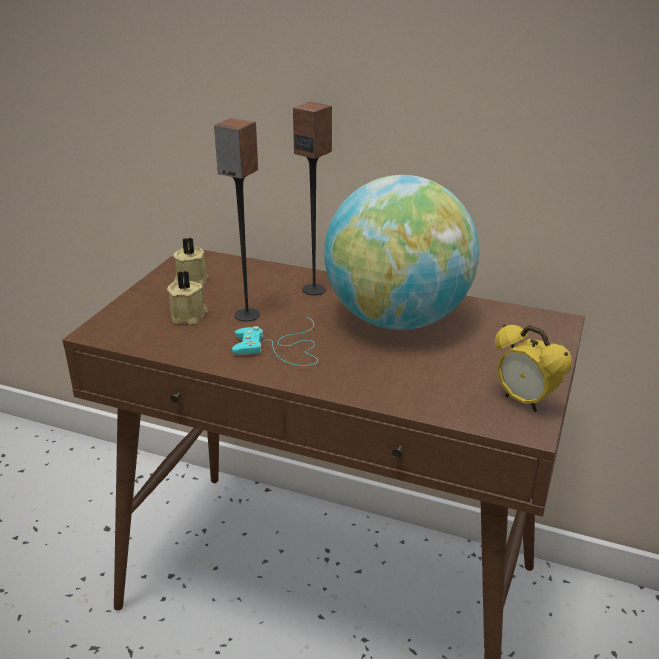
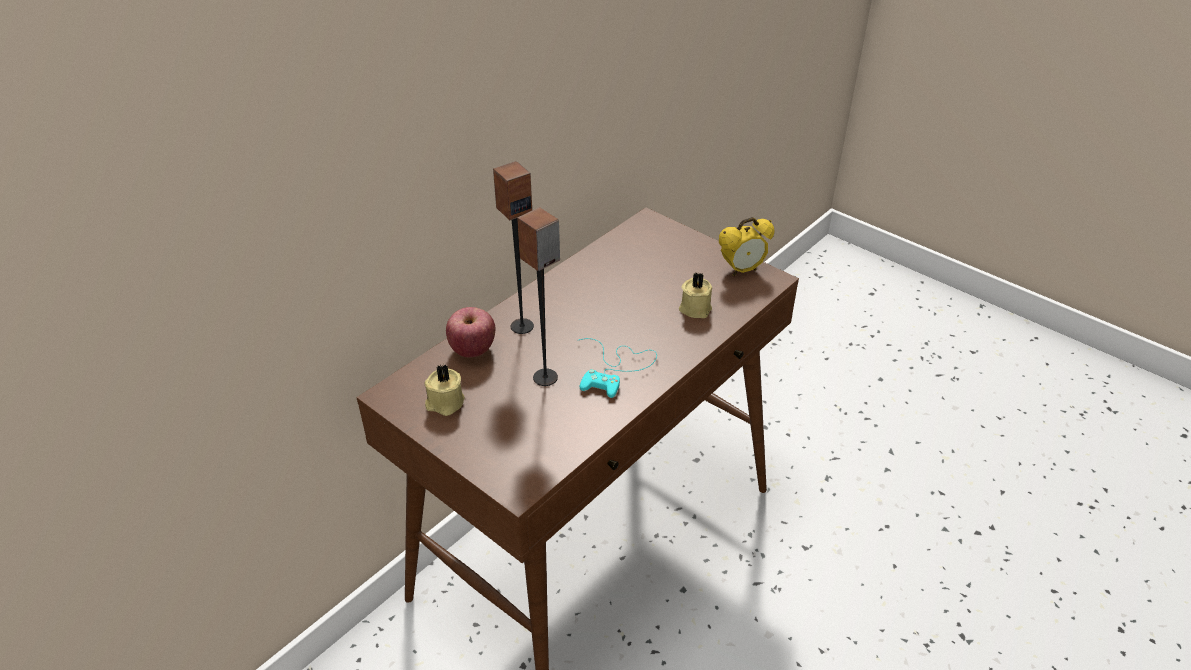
camera: 70 degrees left, 10 degrees up
(189, 315) = (523, 416): beige candle -> beige candle (695, 308)
(266, 275) = (473, 350): none -> apple
(397, 319) = (602, 293): globe -> none

